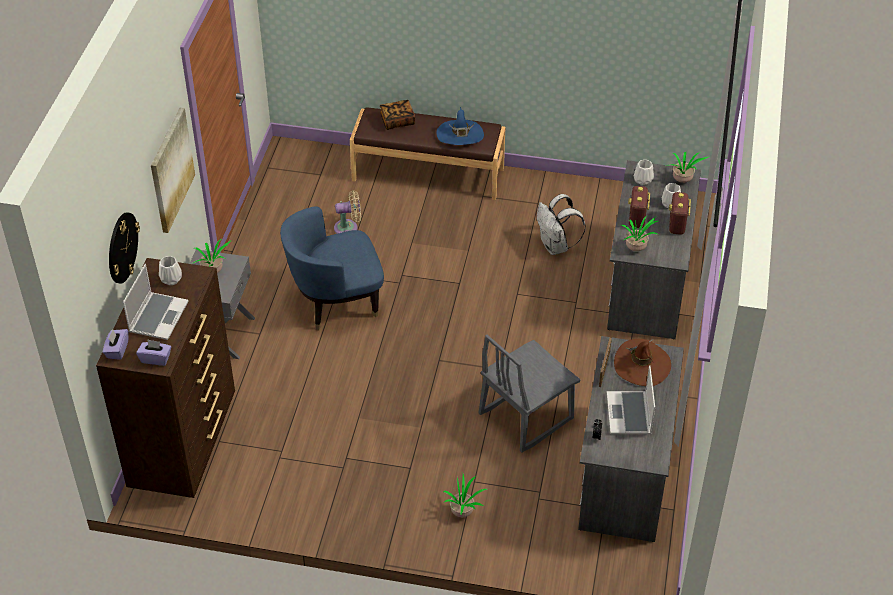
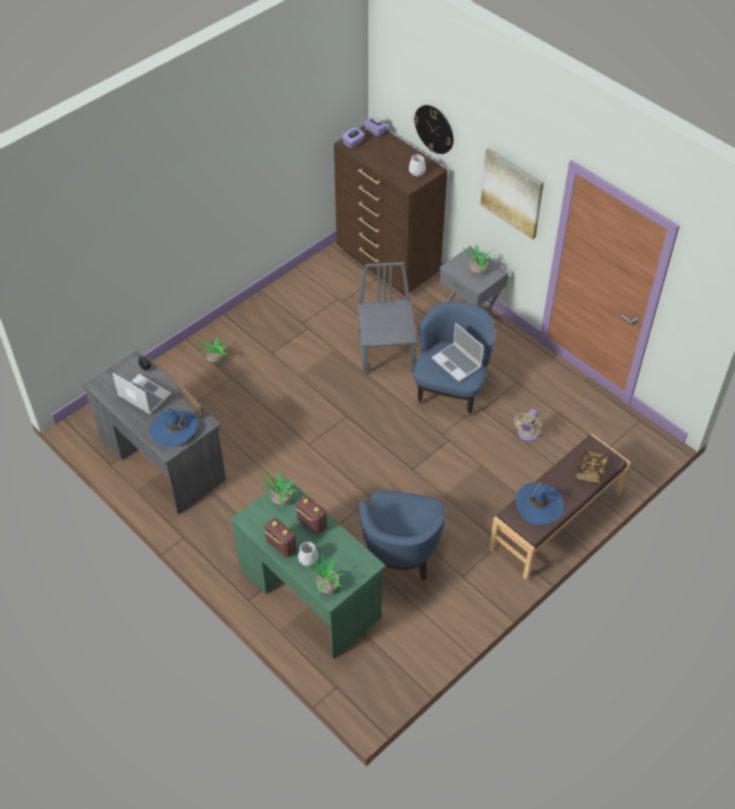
camera: 125 degrees right, 5 degrees up
(158, 316) = (388, 155): laptop -> laptop (457, 363)
(525, 416) = (256, 433): grey chair -> grey chair (386, 353)
(556, 246) = (401, 556): white backpack -> blue armchair
(642, 180) = (351, 559): white vase -> none
(642, 365) = (174, 429): brown hat -> blue hat
(648, 283) = (309, 592): grey desk -> green desk

